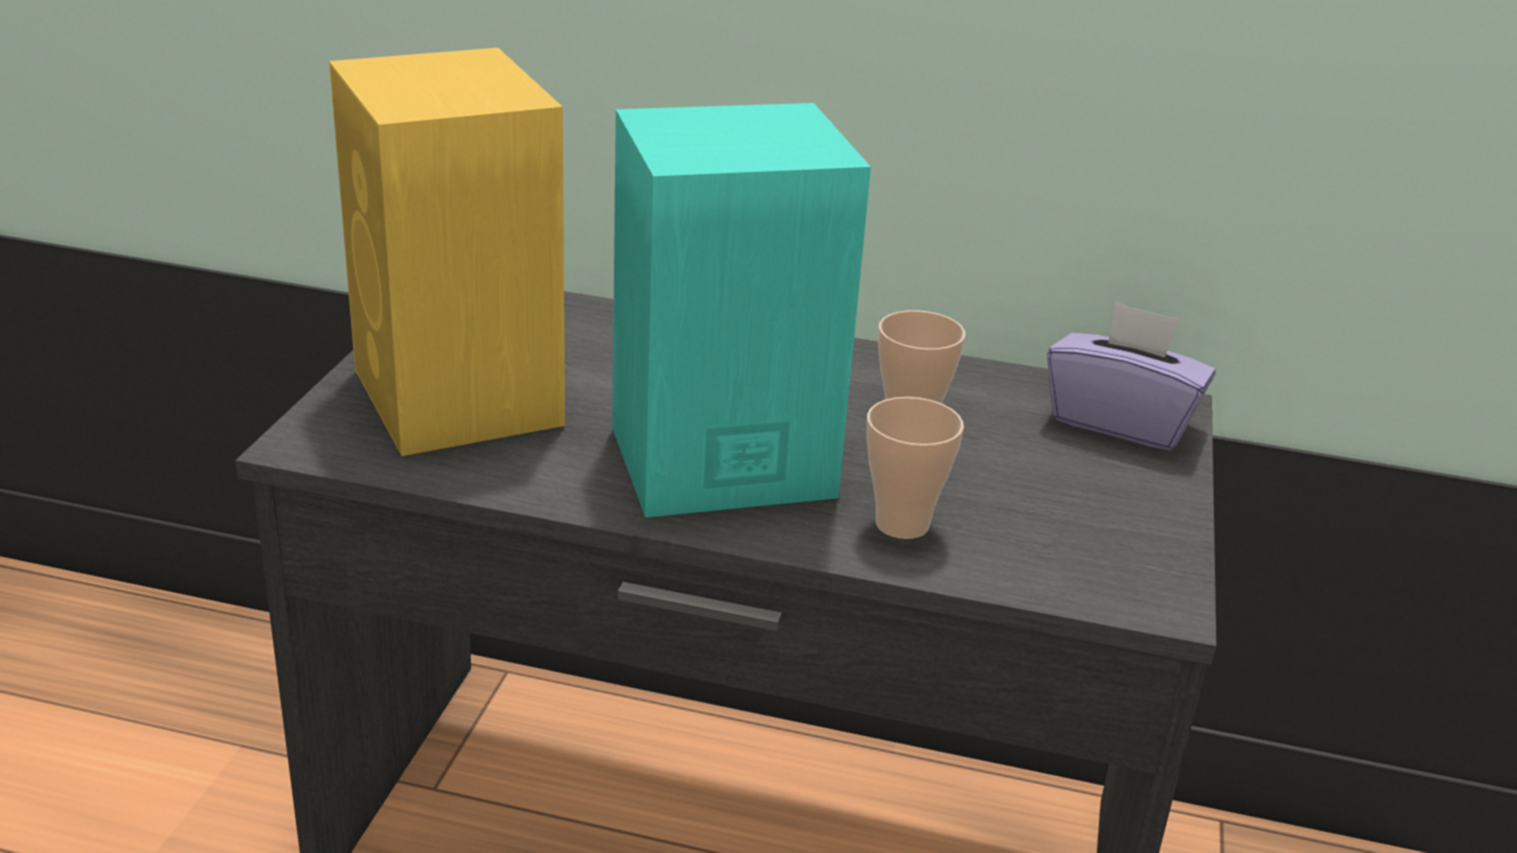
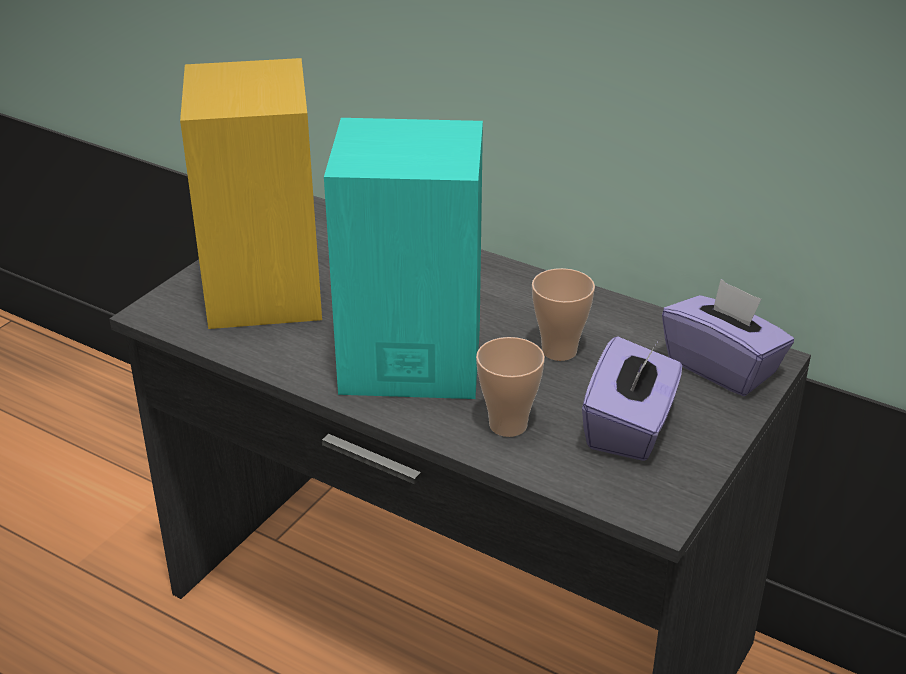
camera: 20 degrees right, 5 degrees up
(1058, 506) = (630, 428): none -> purple tissue box

